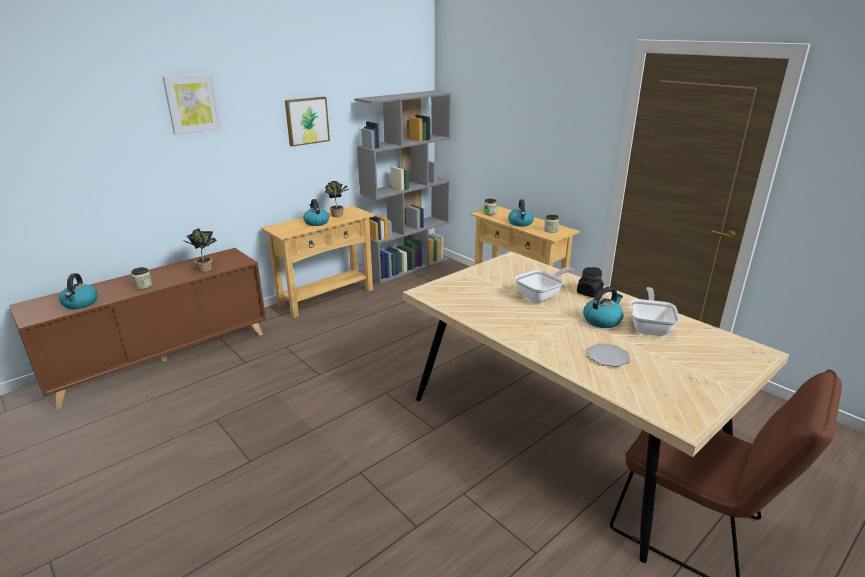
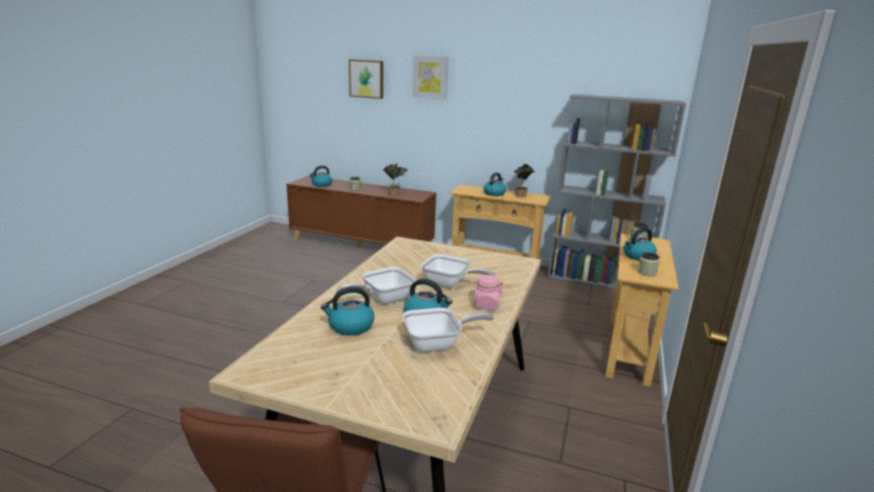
camera: 60 degrees right, 5 degrees down
(306, 121) = (520, 106): picture -> picture (367, 78)
(558, 331) = (382, 299): none -> frying pan
(589, 293) = (485, 305): black jar -> pink jar
(608, 356) = (350, 327): plate -> kettle

